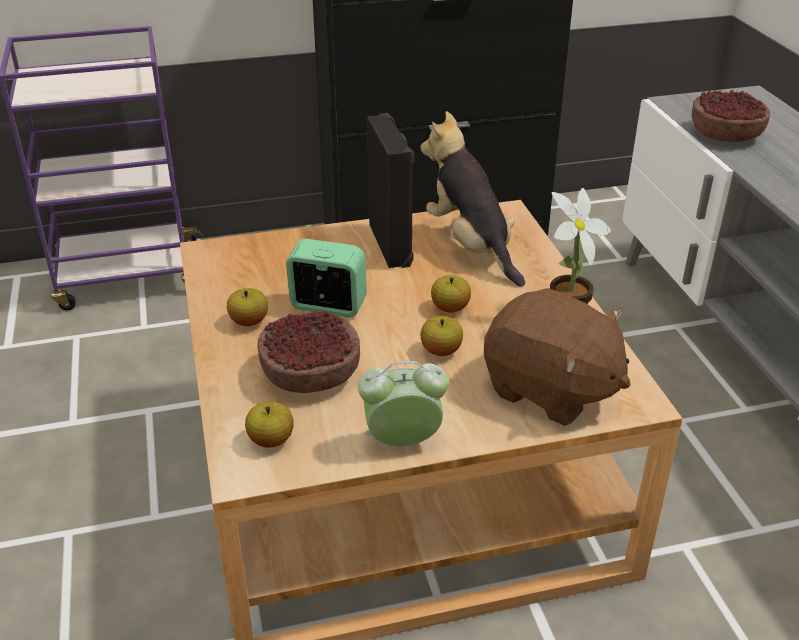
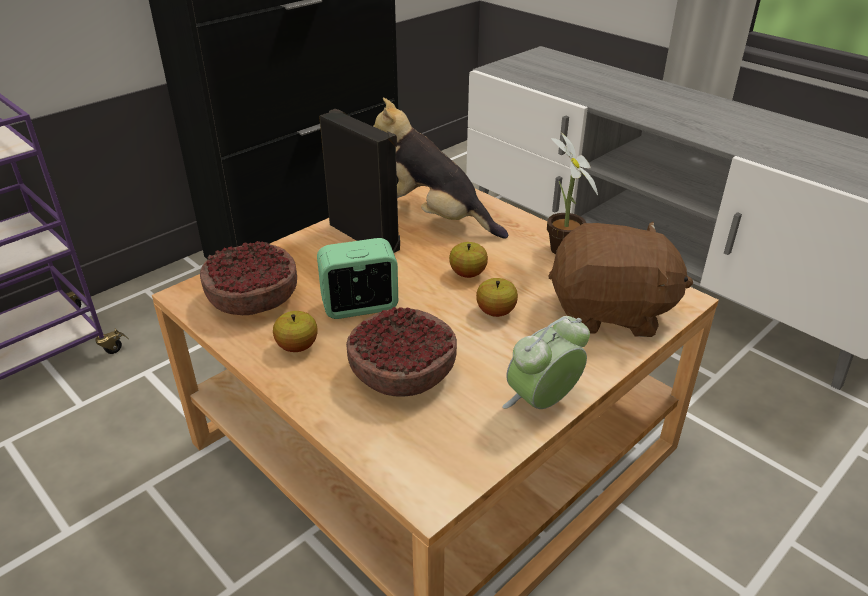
camera: 30 degrees left, 0 degrees up
(271, 440) = (426, 450): apple -> none
(726, 134) = (555, 83): bowl -> bowl (254, 298)

